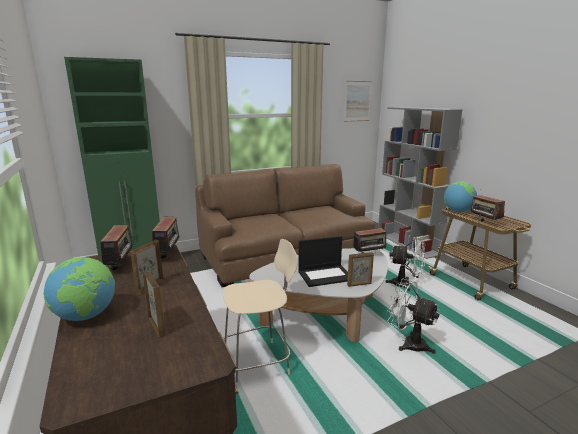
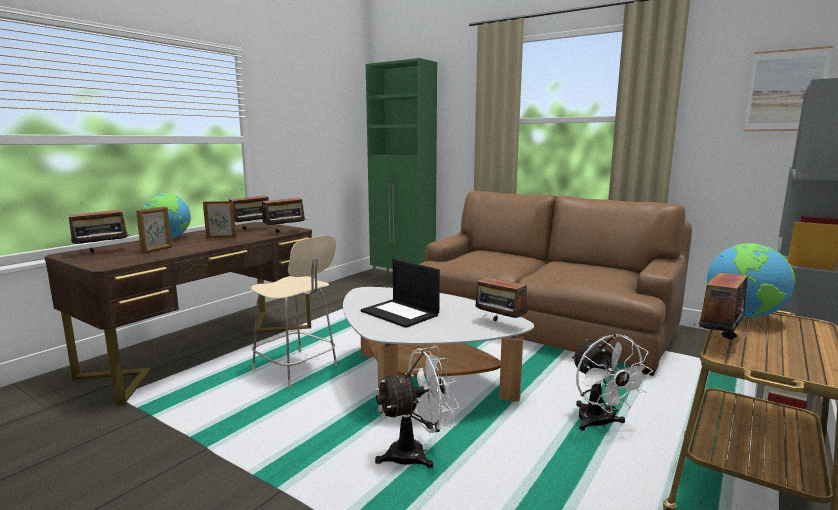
camera: 60 degrees right, 5 degrees down
(108, 368) = (102, 252): none -> radio
(359, 284) = (396, 332): picture frame -> none
(408, 343) = (416, 453): white fan -> white fan turned 60 degrees clockwise

